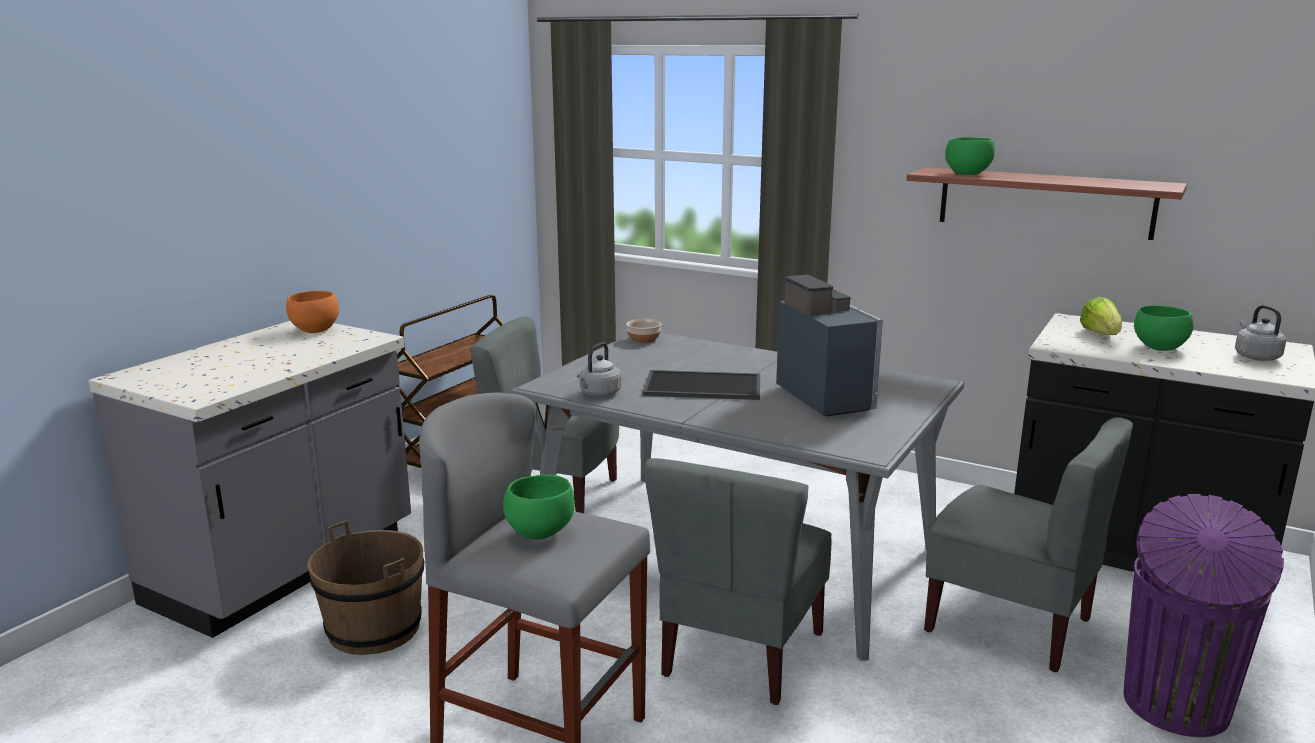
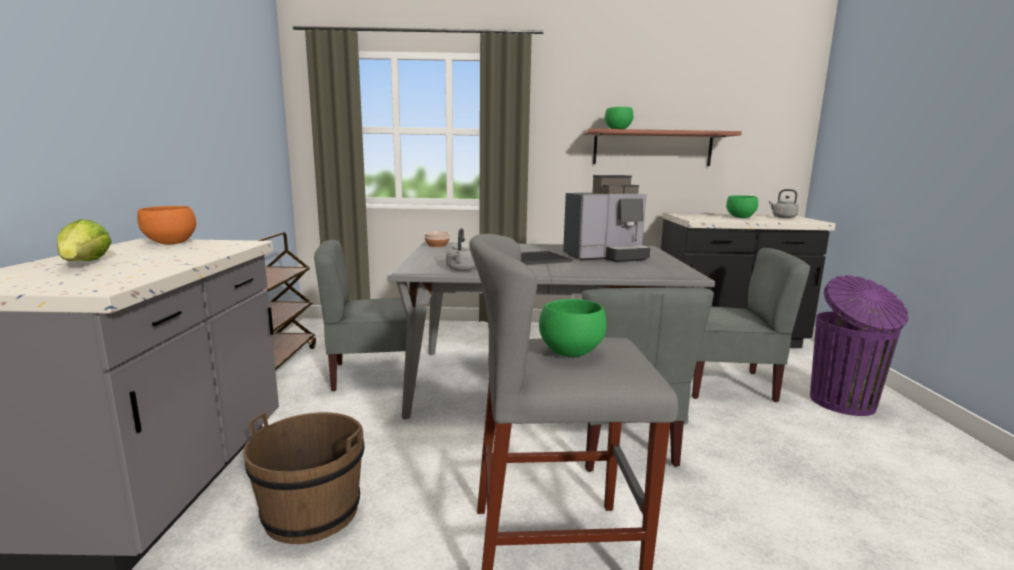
camera: 30 degrees left, 5 degrees down
(828, 396) = (606, 257): coffee machine -> coffee machine turned 120 degrees clockwise
(1101, 335) = (705, 216): lettuce -> lettuce (85, 264)

